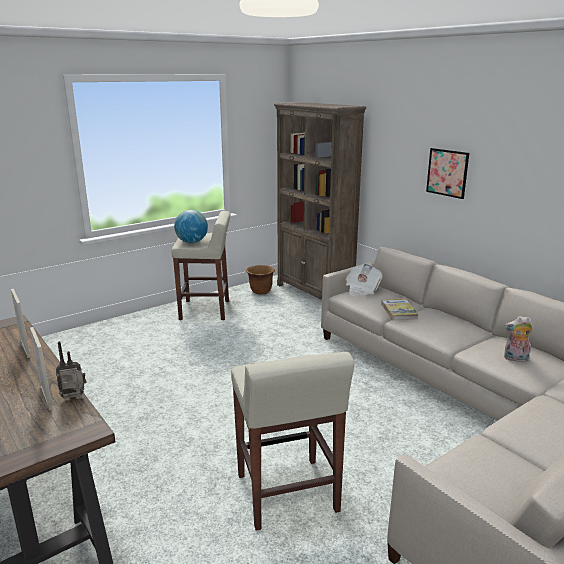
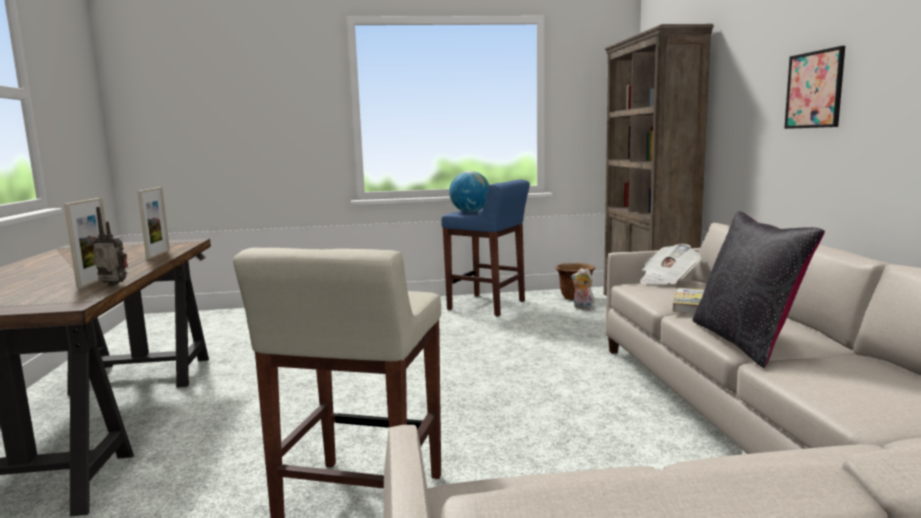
camera: 30 degrees right, 10 degrees down
(206, 310) = (487, 305): beige stool -> blue stool
(445, 338) = (745, 341): none -> black pillow
(515, 359) = (858, 383): plush toy -> plush toy (582, 308)

